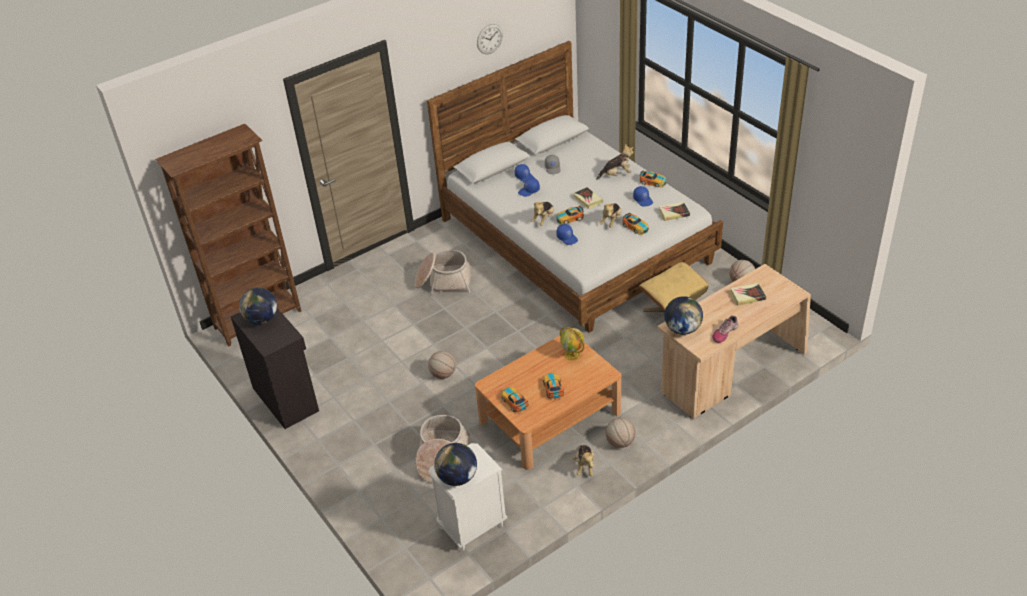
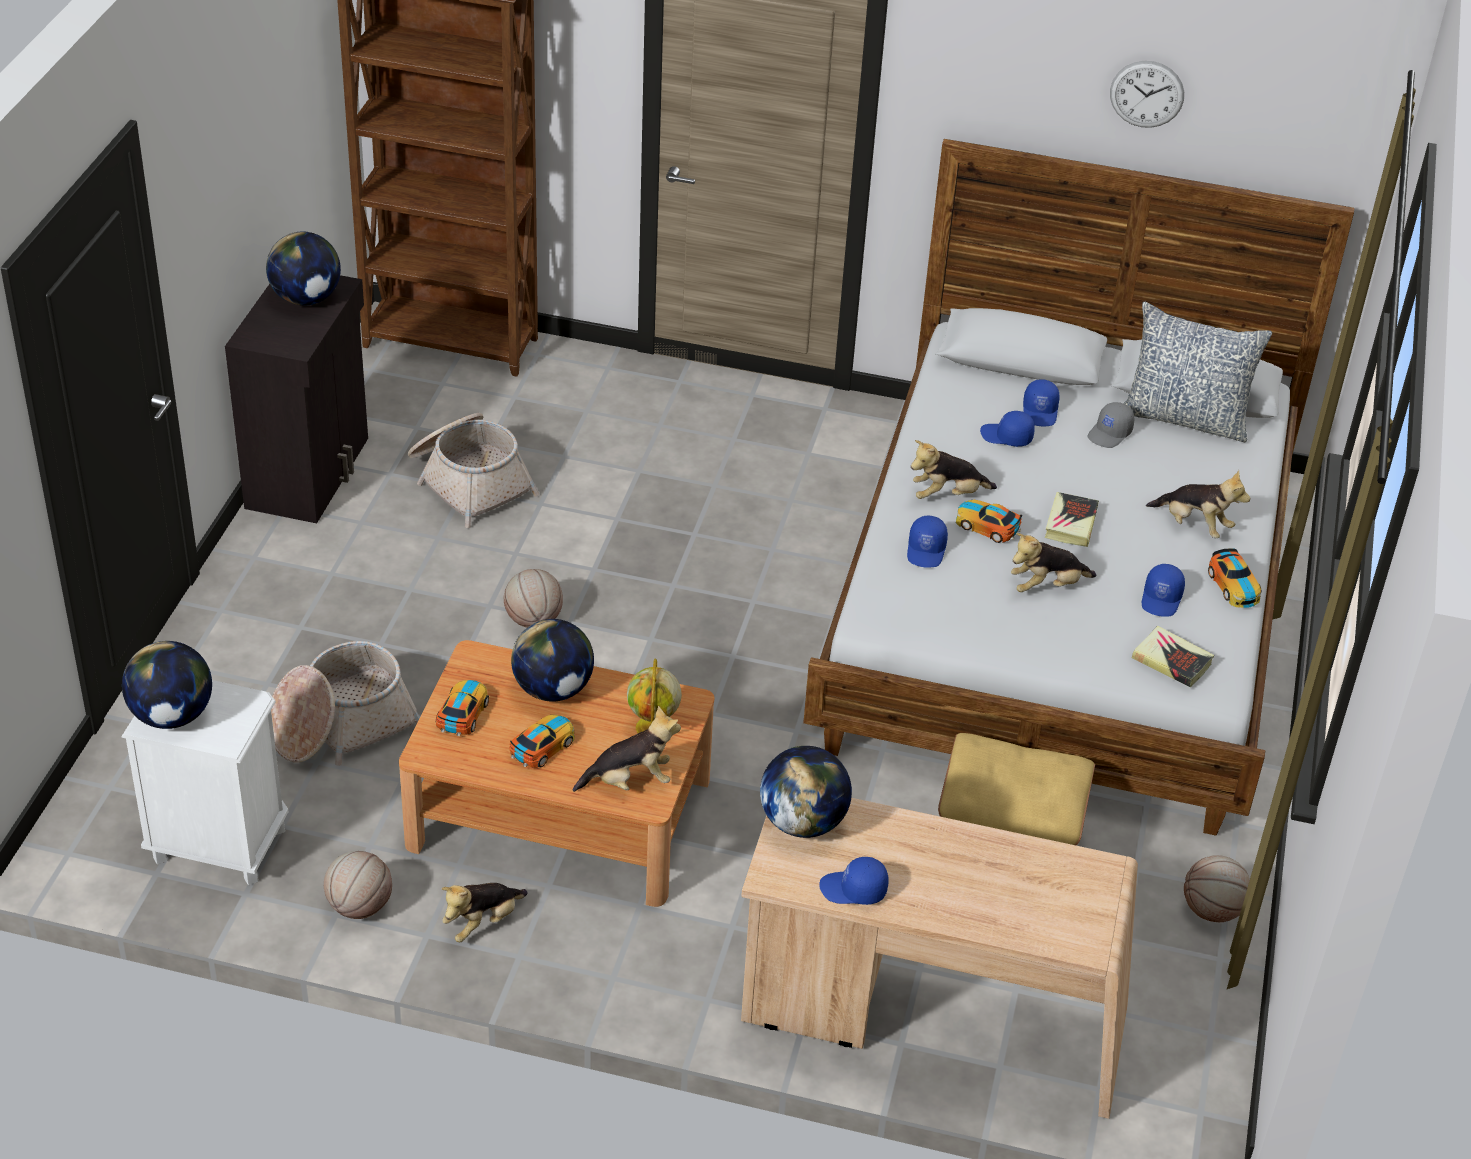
camera: 45 degrees right, 0 degrees up
(443, 281) = (759, 496): basket -> basket (469, 481)
(526, 371) = (553, 689): none -> globe
(563, 148) = (1184, 417): none -> pillow
(593, 374) = (630, 781): none -> plush toy
(620, 442) = (584, 943): basketball -> basketball (359, 906)
(635, 227) = (1067, 627): toy car -> none
(724, 333) = (853, 890): shoe -> blue cap
(747, 296) = (1000, 875): book -> none

